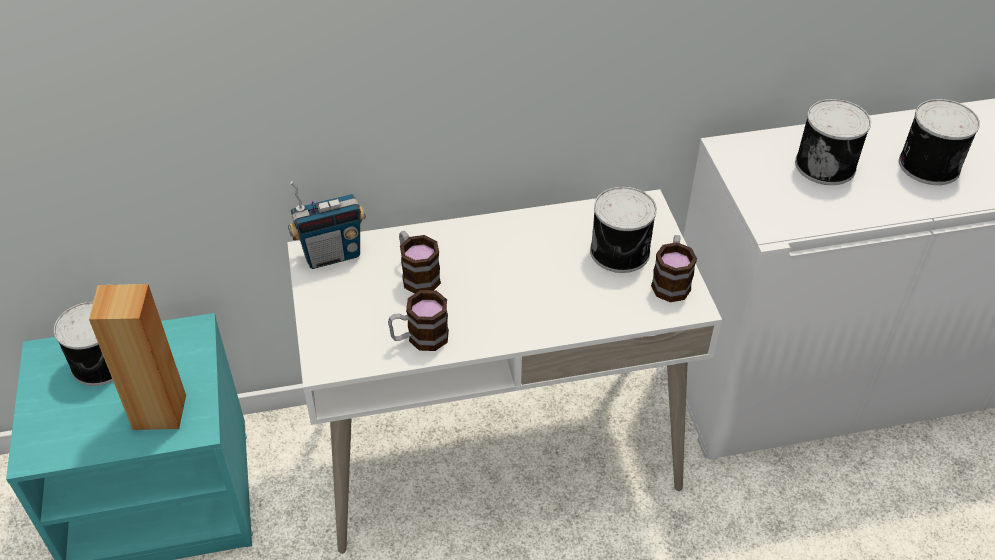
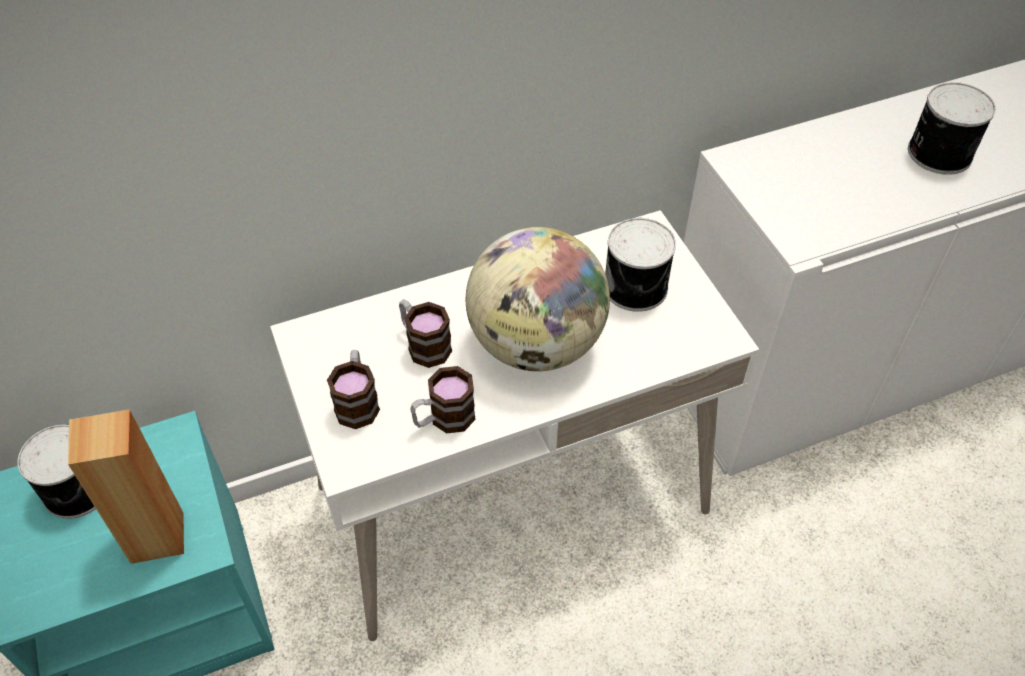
camera: 10 degrees left, 5 degrees up
(332, 255) = (324, 334): radio -> none
(517, 288) = (536, 344): none -> globe
(671, 281) = (696, 313): mug -> mug (357, 401)
(826, 164) = (837, 165): can -> none

